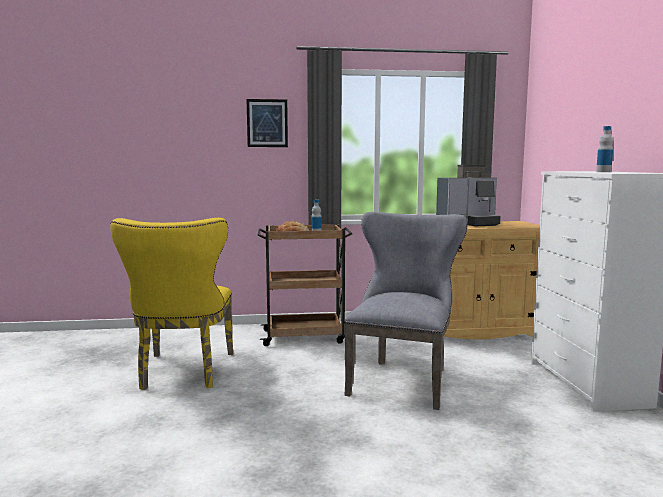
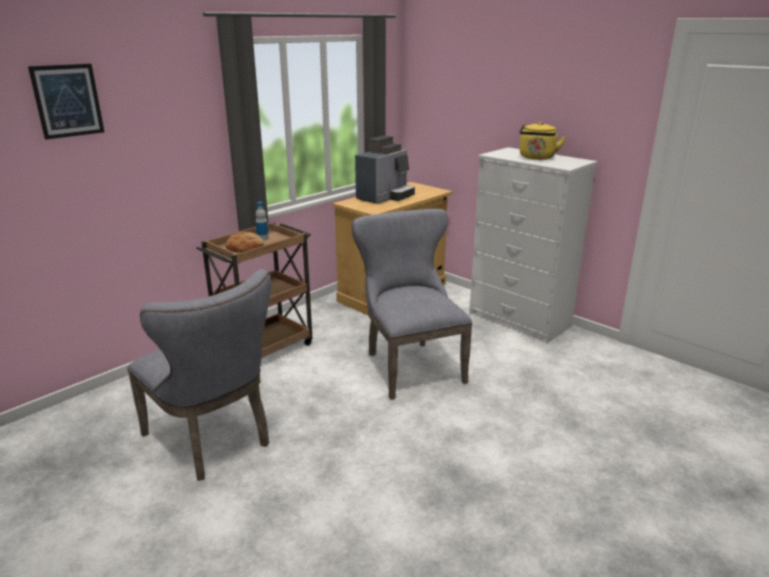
camera: 40 degrees left, 15 degrees up
(184, 373) = (214, 441): yellow chair -> grey chair
(267, 123) = (172, 112): picture -> picture (68, 101)
(603, 172) = (537, 158): bottle -> yellow kettle

